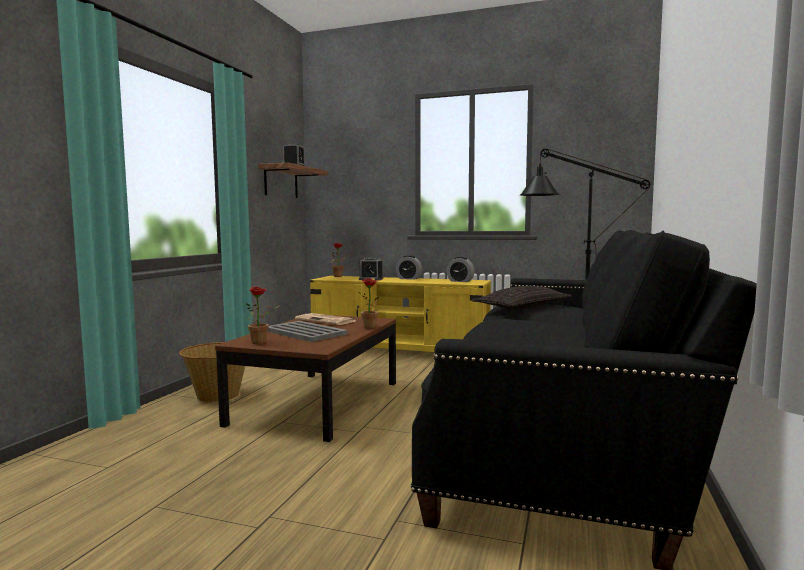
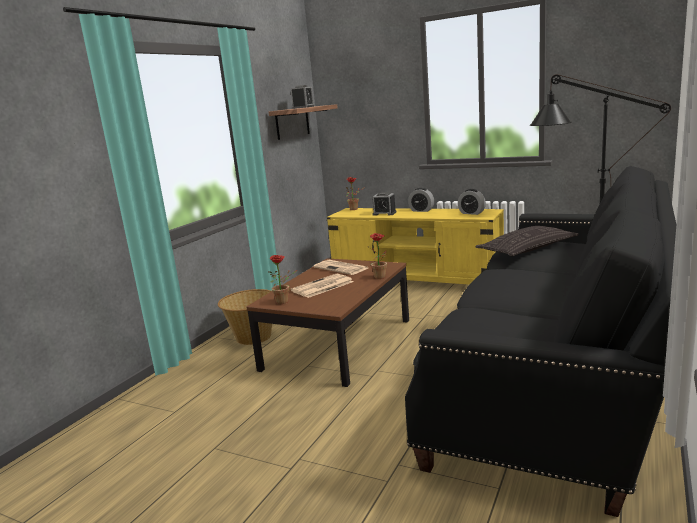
camera: 10 degrees right, 10 degrees up
(305, 332) = (322, 287): grey tray -> newspaper

